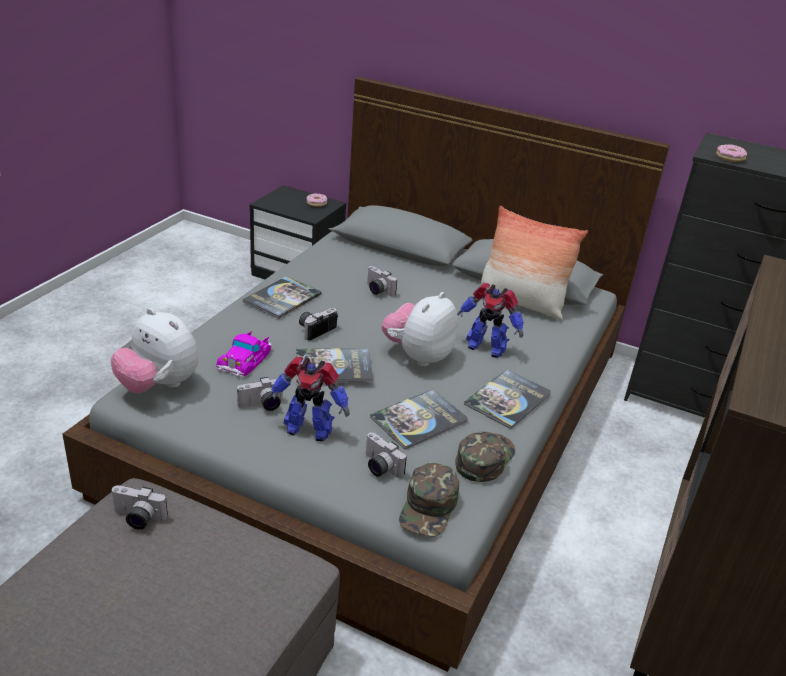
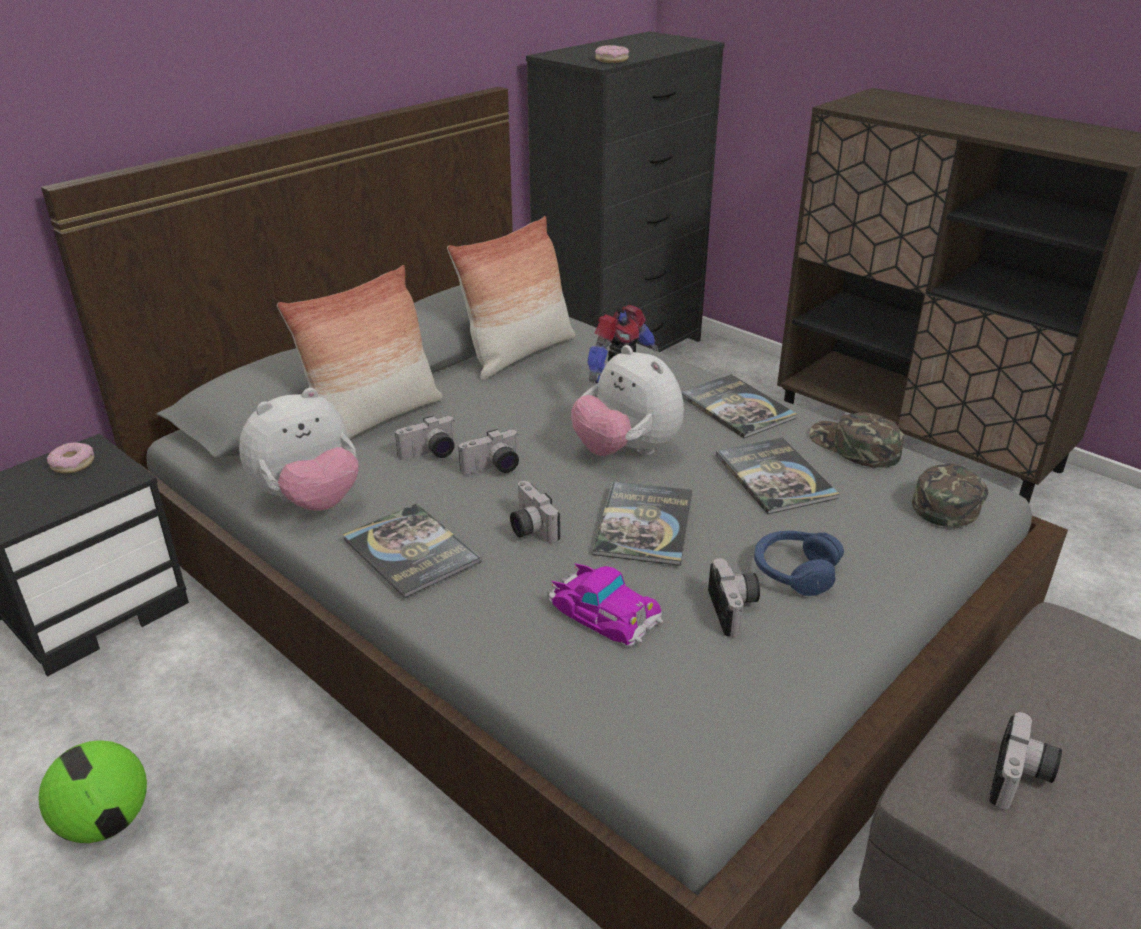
camera: 70 degrees left, 0 degrees up
(158, 385) = (660, 731): plush toy -> plush toy (309, 500)
(173, 312) = (106, 821): none -> football
(308, 429) = (794, 571): toy robot -> blue headphones
(379, 467) = (879, 523): camera -> camera (493, 469)
(405, 268) = (375, 419): none -> pillow
(429, 507) = (949, 500): green cap -> green cap turned 90 degrees counterclockwise

